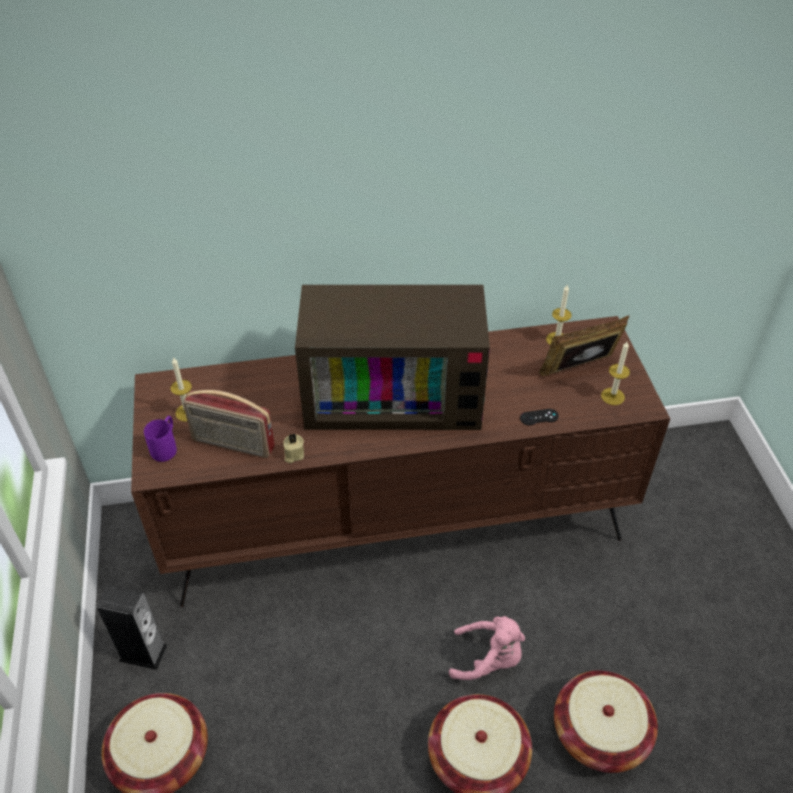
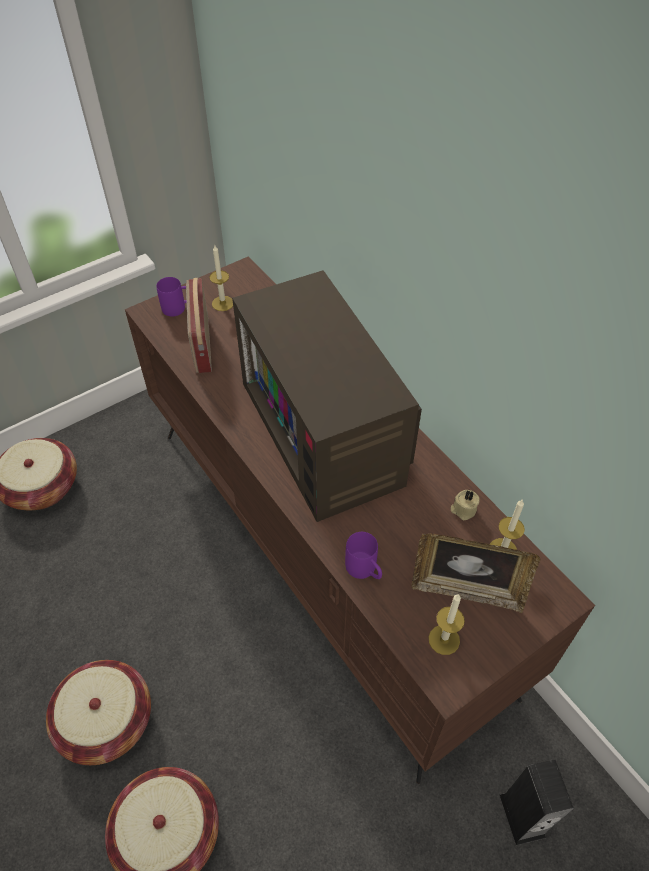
camera: 65 degrees right, 5 degrees up
(143, 652) = (120, 435): speaker -> speaker (522, 815)
(293, 454) = (209, 389): beige candle -> beige candle (463, 510)
(488, 659) = (210, 693): pink plush toy -> none
(539, 417) = (365, 571): black game controller -> purple mug
(579, 370) = (467, 590): picture frame -> picture frame turned 150 degrees clockwise

